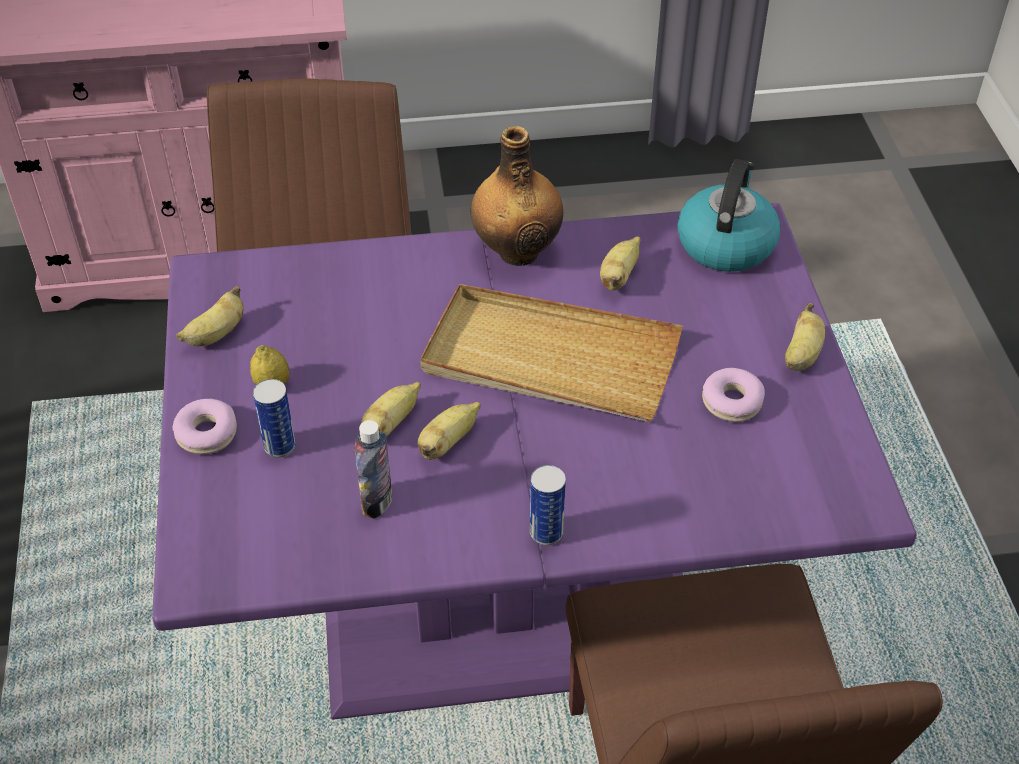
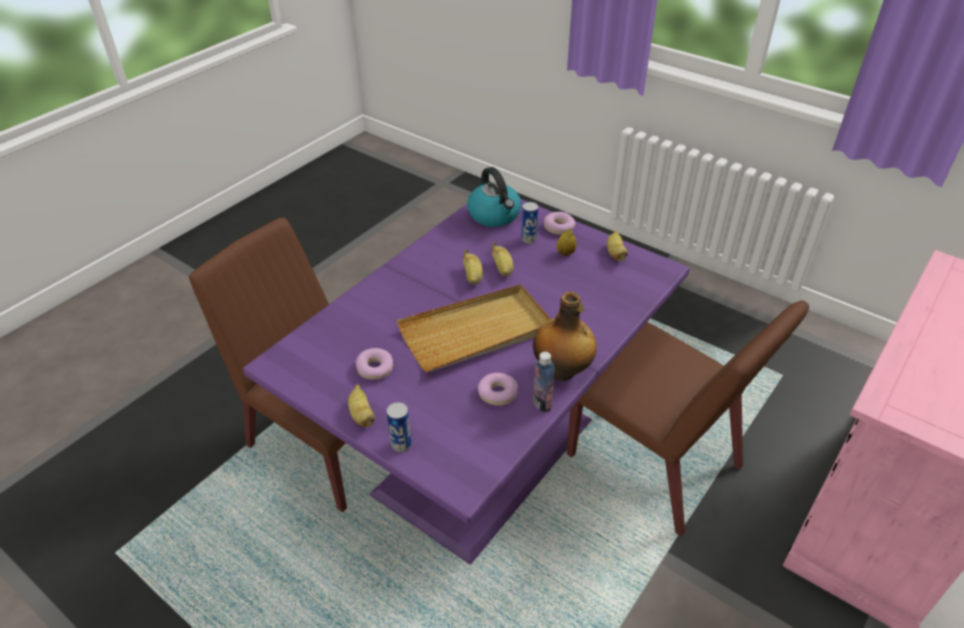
camera: 135 degrees right, 5 degrees down
(377, 502) = (470, 246): bottle -> bottle (542, 403)
(546, 533) = (397, 274): can -> can (401, 444)
(619, 276) = (497, 393): banana -> donut
(725, 243) = (467, 456): kettle -> kettle (495, 215)

